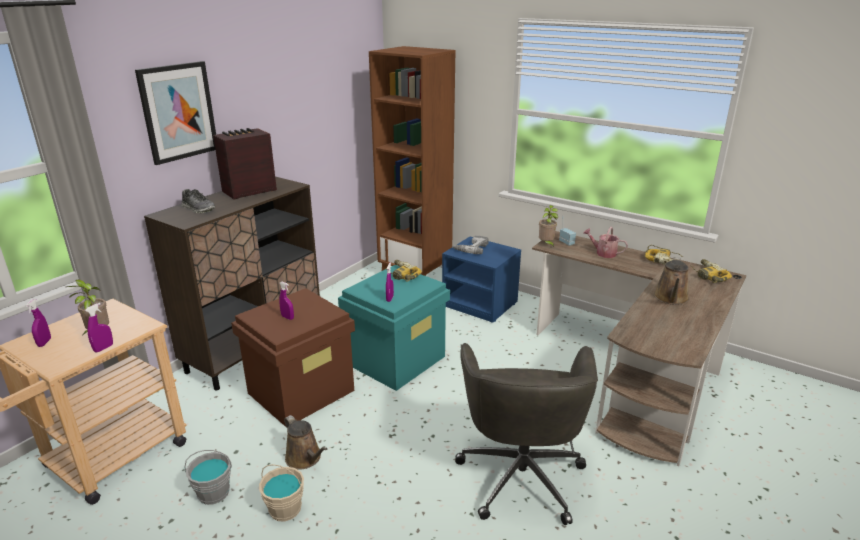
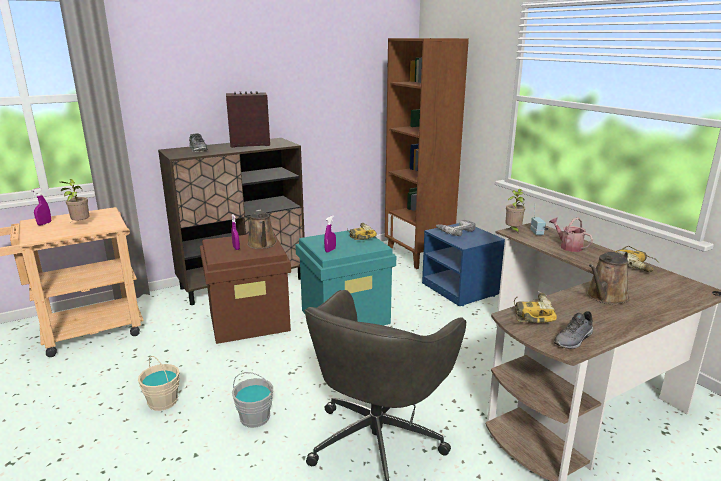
camera: 25 degrees right, 5 degrees down
(103, 348) = (71, 233): purple spray bottle -> none
(178, 112) = (199, 71): picture -> none
(213, 493) = (126, 374): grey bucket -> grey bucket (254, 418)
(305, 458) = (209, 370): brown watering can -> brown watering can (262, 244)
(684, 345) = (574, 340): none -> grey shoe
(707, 275) = (677, 285): power drill -> power drill (531, 313)

